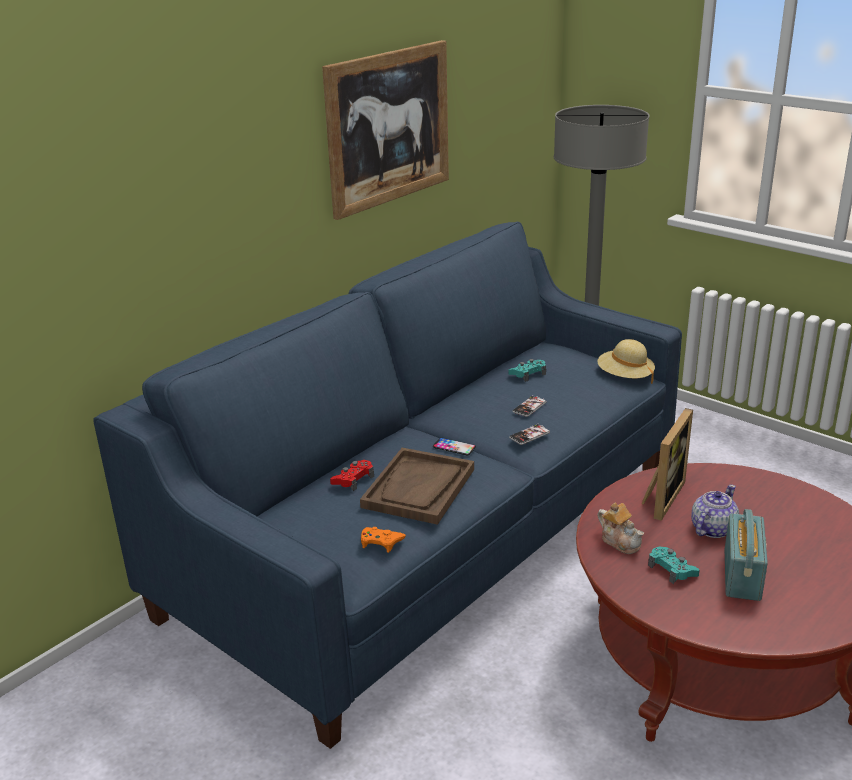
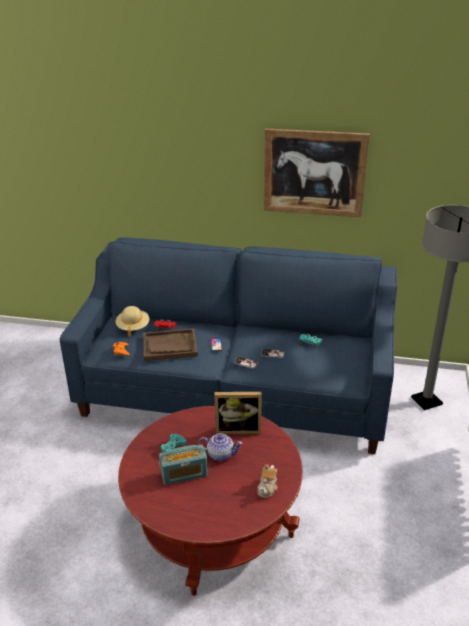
camera: 60 degrees right, 5 degrees up
(620, 541) = (186, 425): teapot -> teapot (267, 488)
(625, 377) = (351, 379): beige hat -> beige hat (133, 327)

